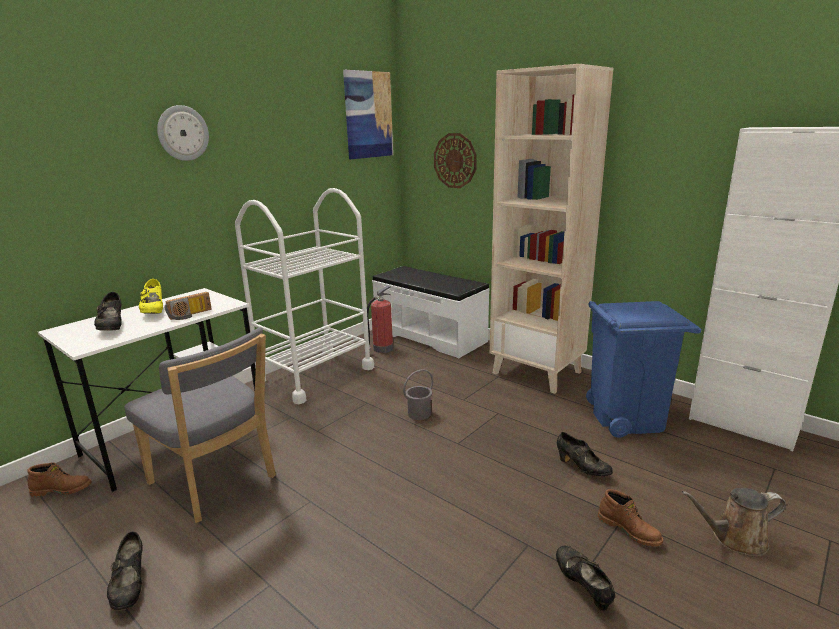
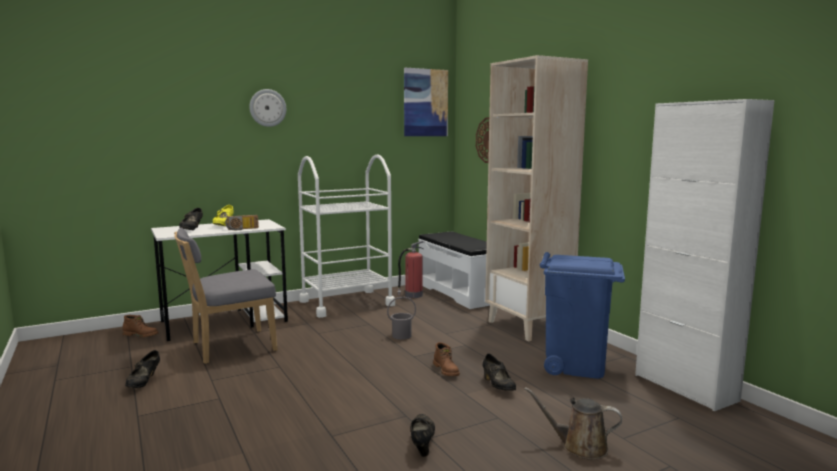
camera: 20 degrees right, 10 degrees down
(216, 482) = (229, 347): grey chair -> grey chair turned 90 degrees clockwise
(629, 530) = (494, 424): brown boot -> brown boot (446, 370)

